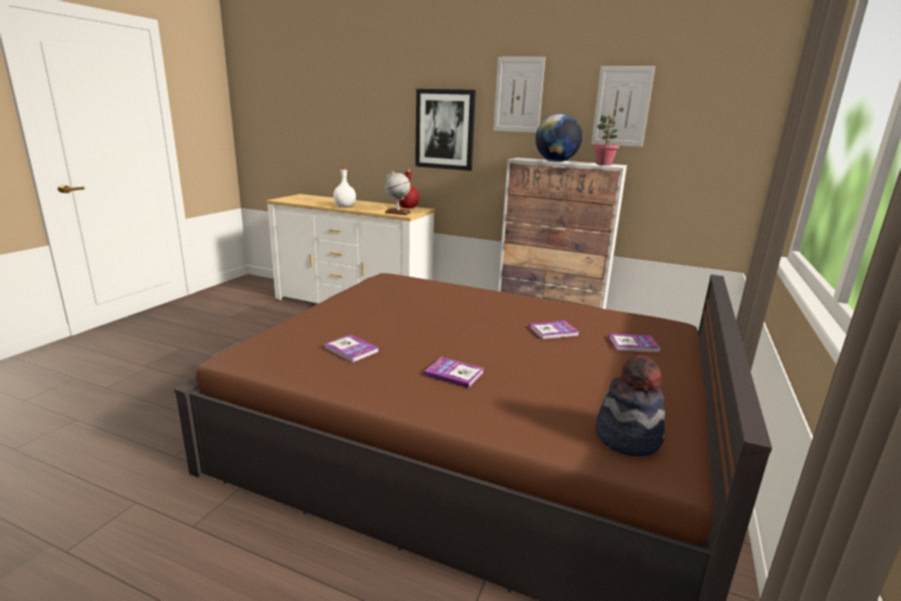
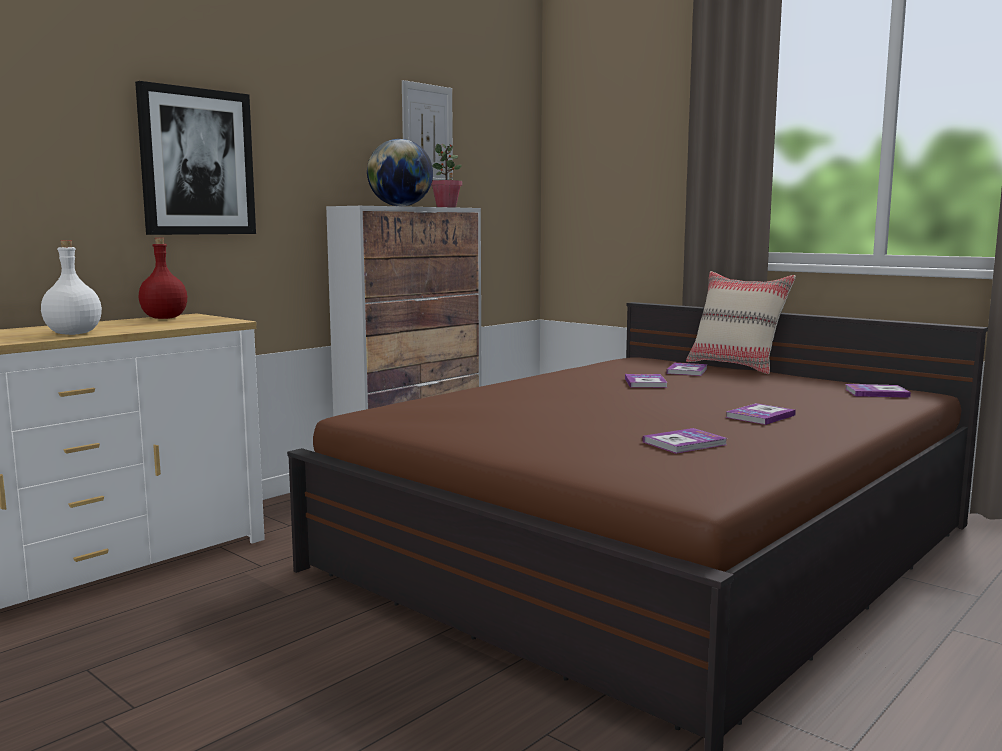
camera: 70 degrees left, 10 degrees down
(397, 213) = (204, 322): globe -> none
(518, 95) = (310, 109): picture -> none
(628, 437) = (876, 393): hat -> book
(698, 365) = (736, 366): none -> beige pillow

